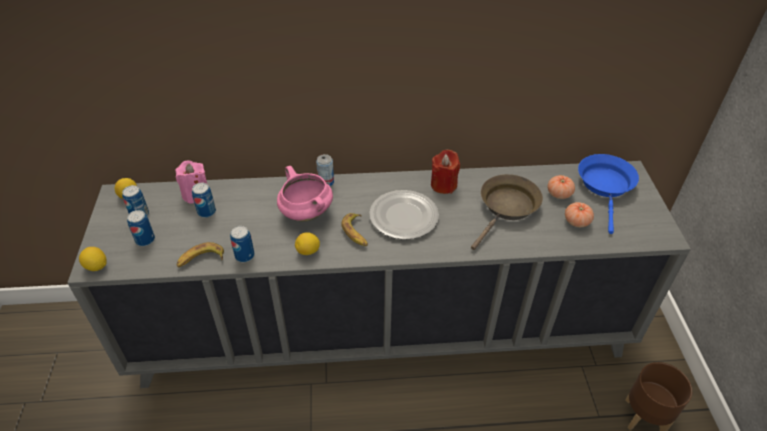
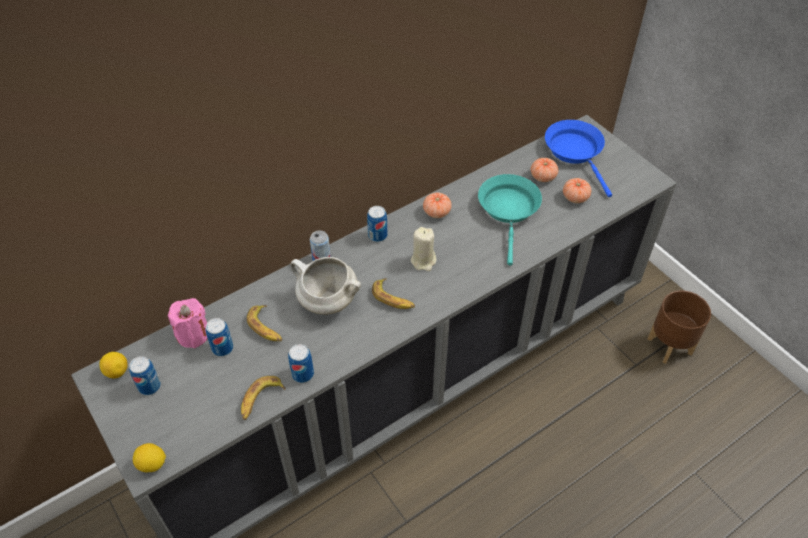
camera: 30 degrees left, 5 degrees up
(145, 240) = (181, 410): can -> can (377, 235)
(247, 211) = (266, 327): none -> banana
(305, 212) = (326, 301): pink cooking pot -> white cooking pot
(308, 251) = (362, 339): lemon -> none
(403, 216) = (423, 261): plate -> beige candle
(443, 185) = (436, 212): red candle -> tomato
(507, 208) = (509, 210): brown frying pan -> turquoise frying pan

